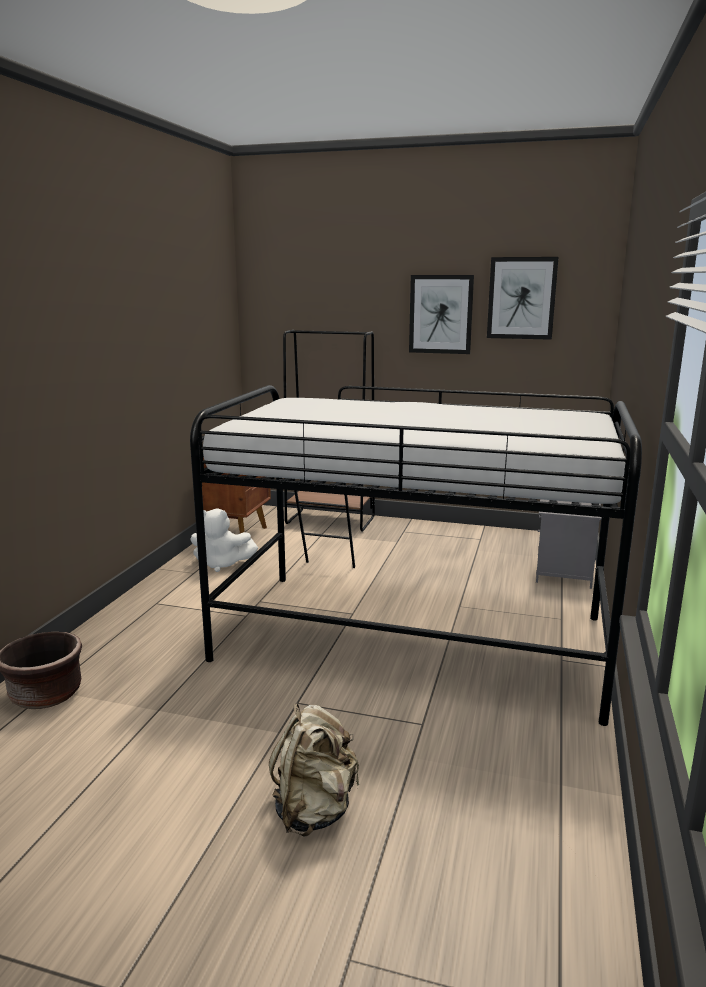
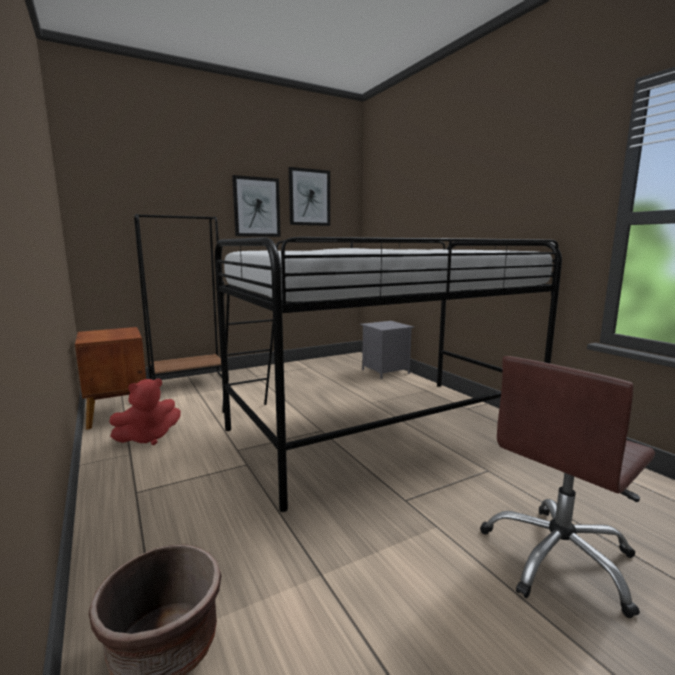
camera: 45 degrees left, 5 degrees down
(222, 564) = (148, 438): white plush toy -> red plush toy
(314, 810) = (559, 558): beige backpack -> brown office chair

